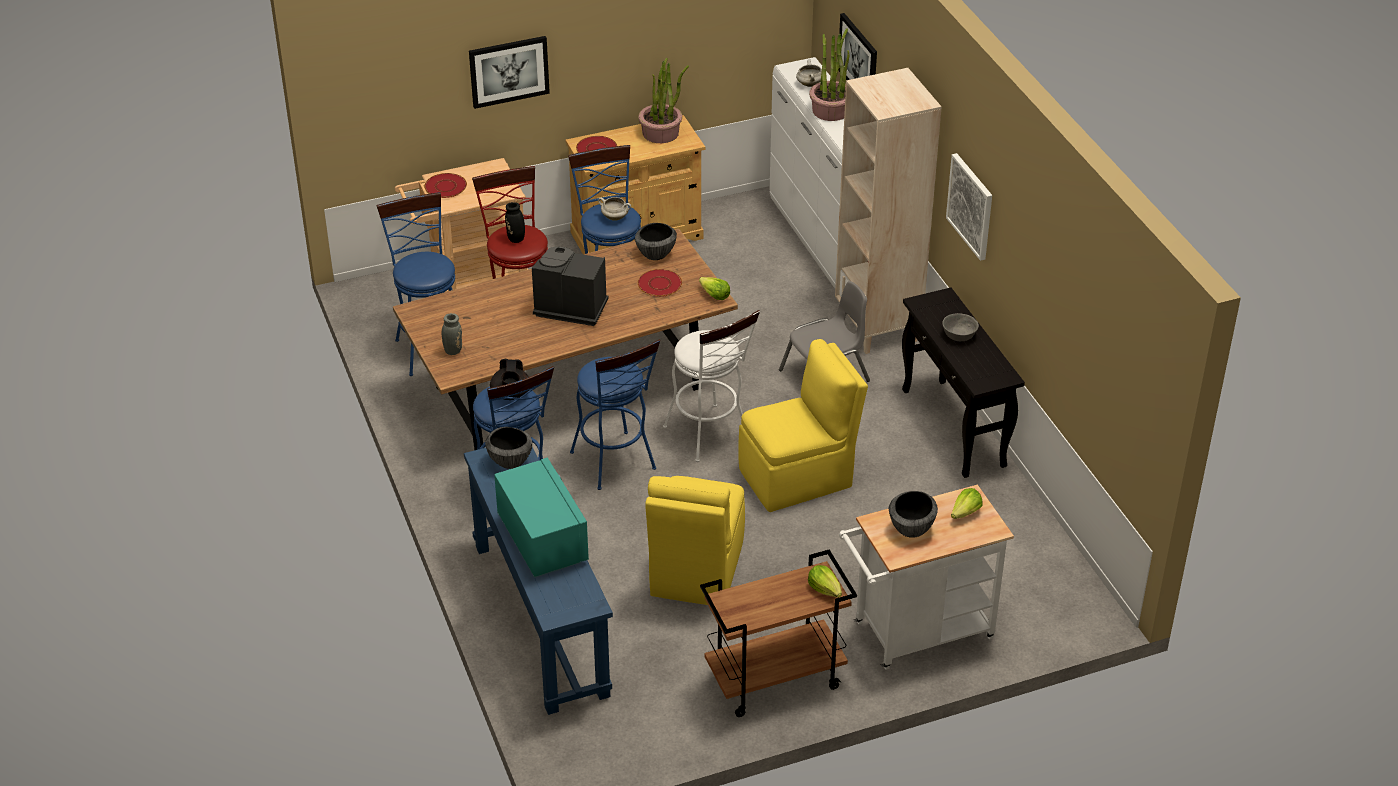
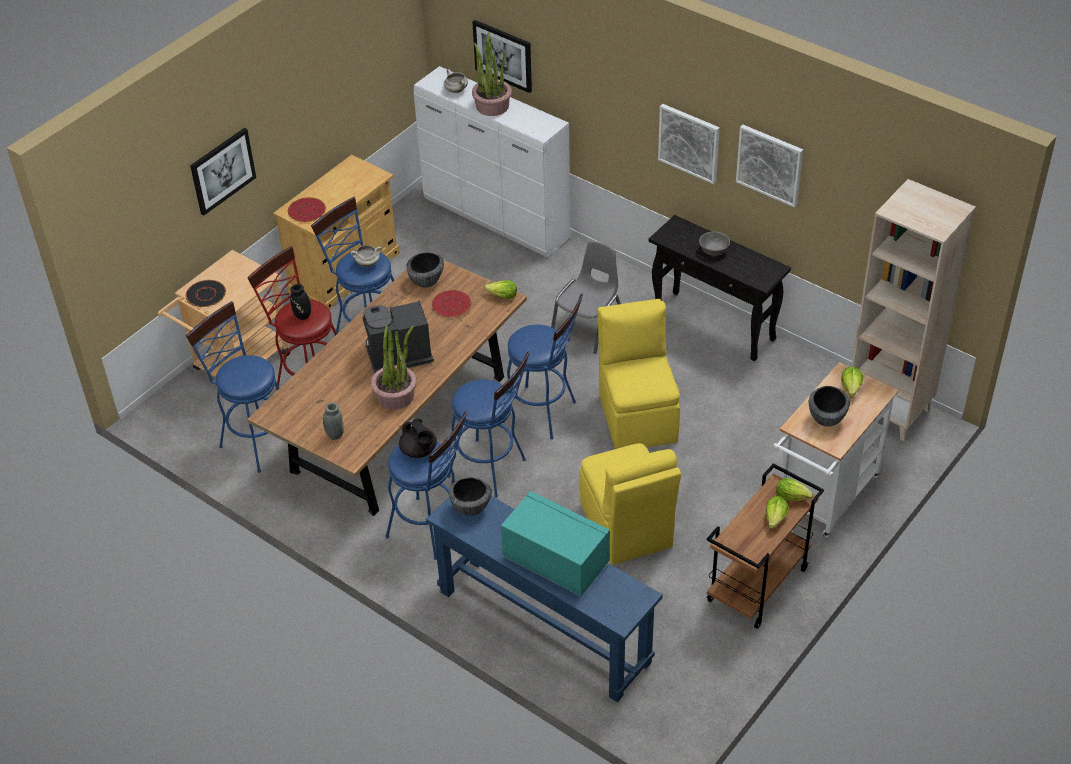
camera: 30 degrees left, 5 degrees up
(446, 186) = (206, 294): red plate -> black plate
(661, 133) = (347, 176): potted plant -> potted plant (395, 395)
(710, 437) = (545, 413): white stool -> blue stool
(789, 601) = (775, 518): none -> lettuce
(798, 477) = (637, 416): yellow chair -> yellow chair turned 45 degrees counterclockwise
(878, 328) = (593, 270): beige bookcase -> beige bookcase (889, 411)
(1022, 252) = (770, 164): none -> picture

